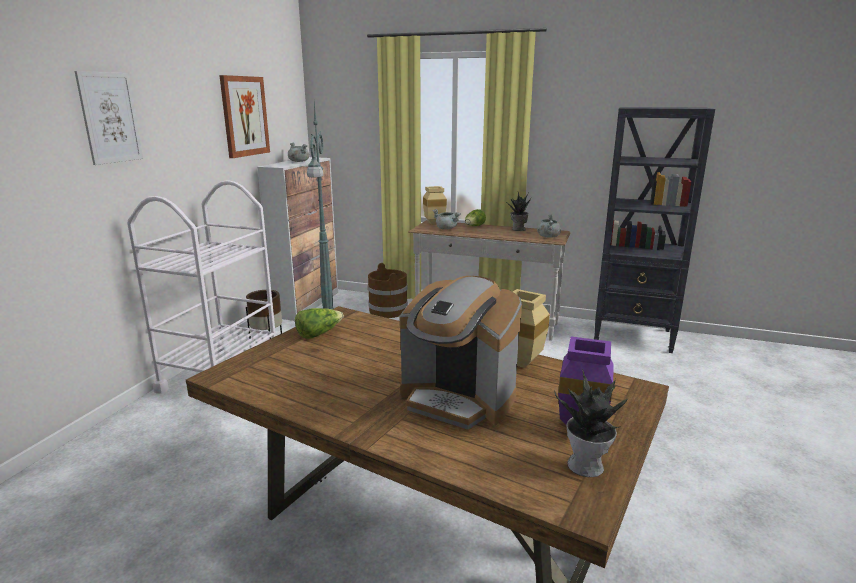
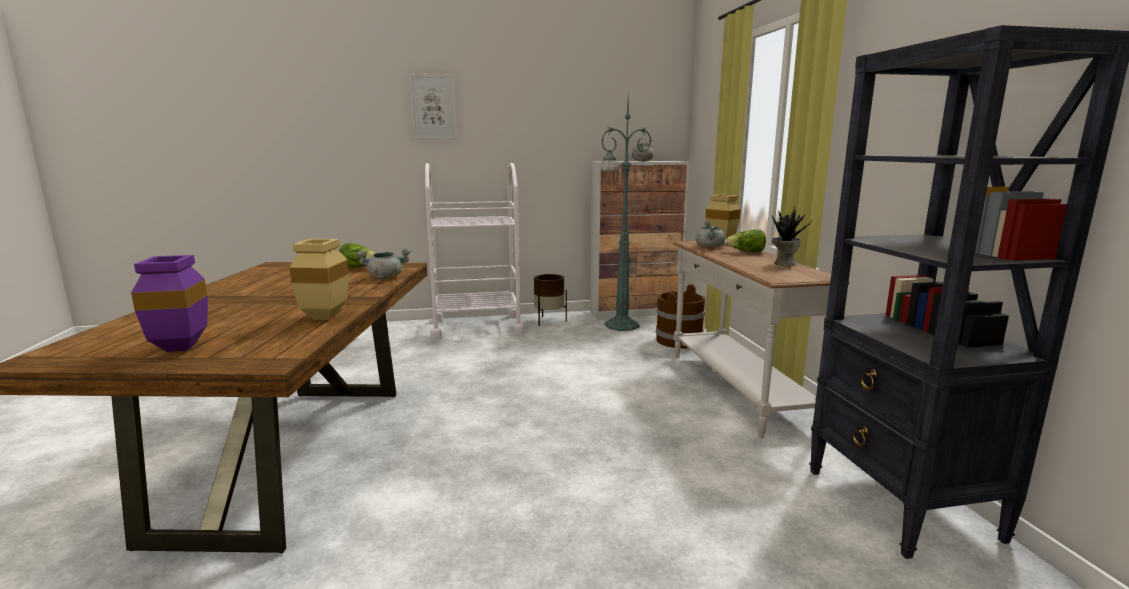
camera: 60 degrees right, 5 degrees down
(244, 116) = (585, 113): picture -> none
(458, 399) = (239, 310): coffee machine -> none
(548, 236) = (783, 275): grey cooking pot -> grey cooking pot (386, 278)
(587, 466) = (103, 356): potted plant -> none

